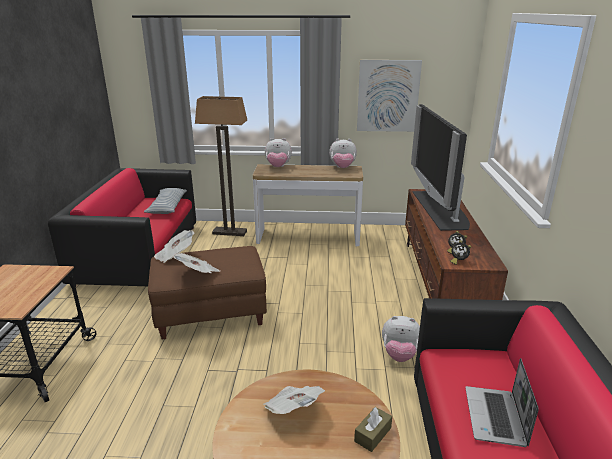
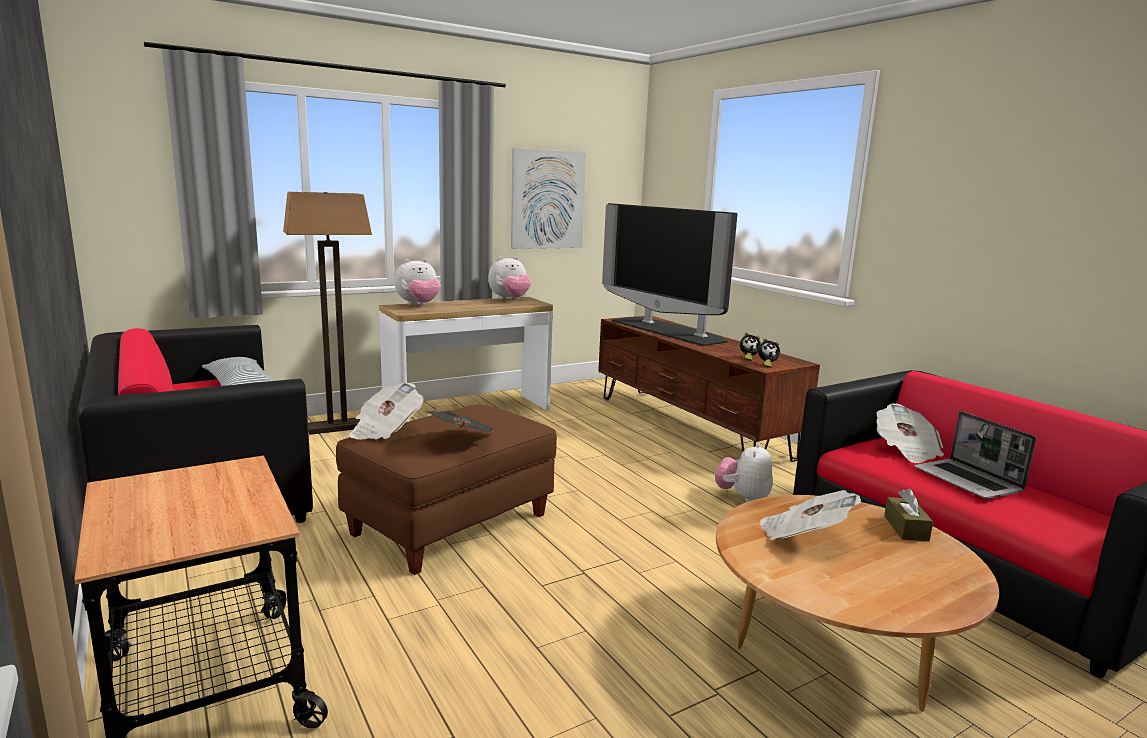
camera: 35 degrees left, 10 degrees down
(399, 355) = (742, 497): plush toy -> plush toy turned 135 degrees clockwise
(492, 370) = (906, 450): none -> newspaper

